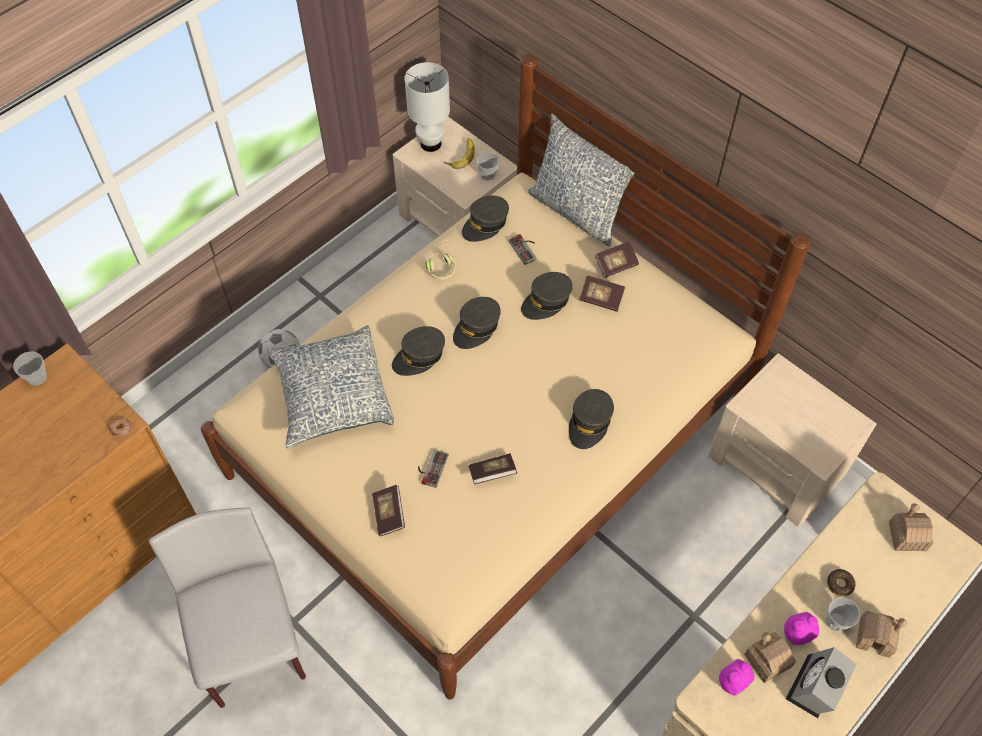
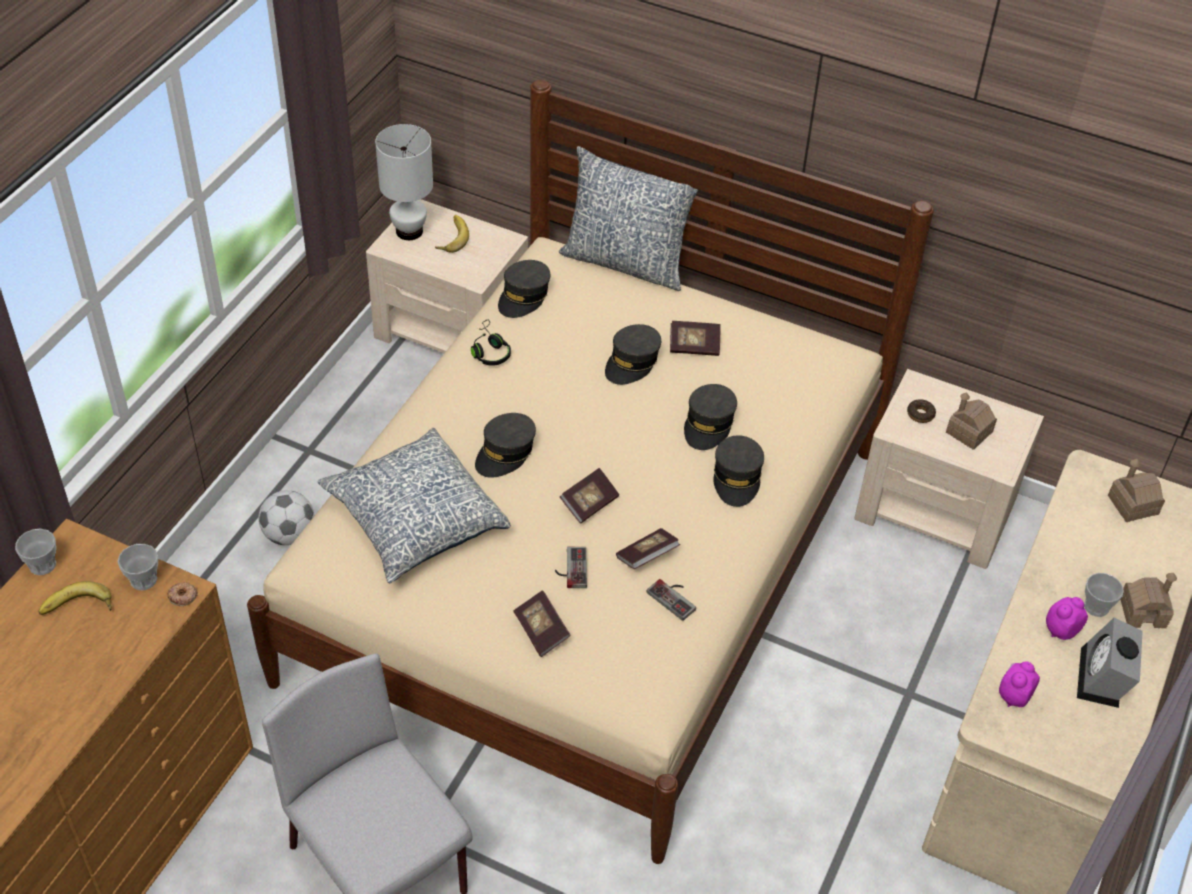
camera: 20 degrees left, 10 degrees down
(47, 419) = (77, 608): none -> banana
(441, 265) = (489, 351): beige headphones -> black headphones
(476, 328) = (561, 407): grey cap -> grey cap (708, 424)
(487, 174) = (493, 251): cup -> cup (143, 580)
(526, 248) = (583, 312): game controller -> game controller (675, 597)
(616, 265) = (695, 308): book -> book (589, 503)
(767, 660) = (1041, 665): toy house -> toy house (968, 432)
(839, 584) = (1084, 569): donut -> donut (920, 414)

